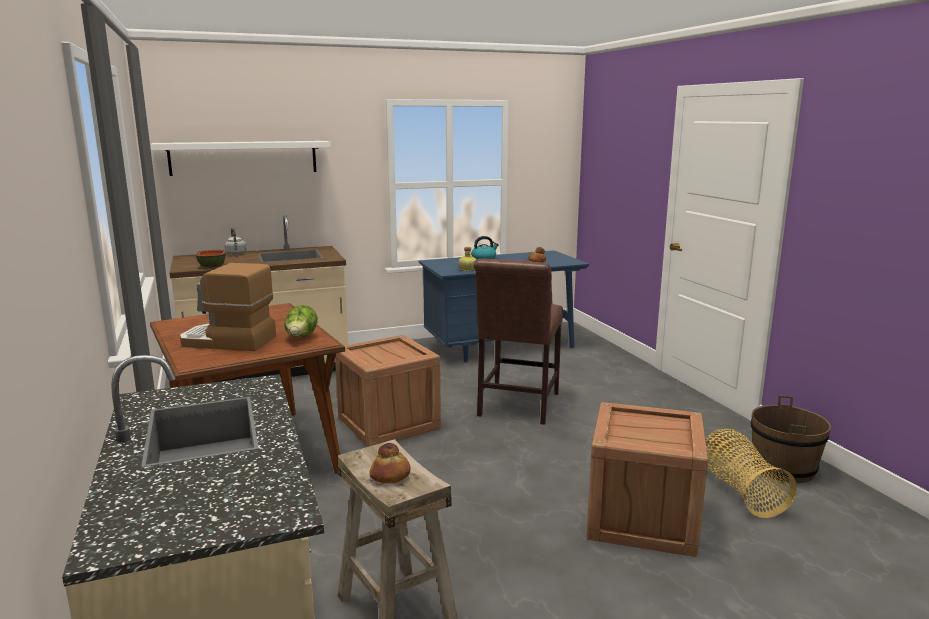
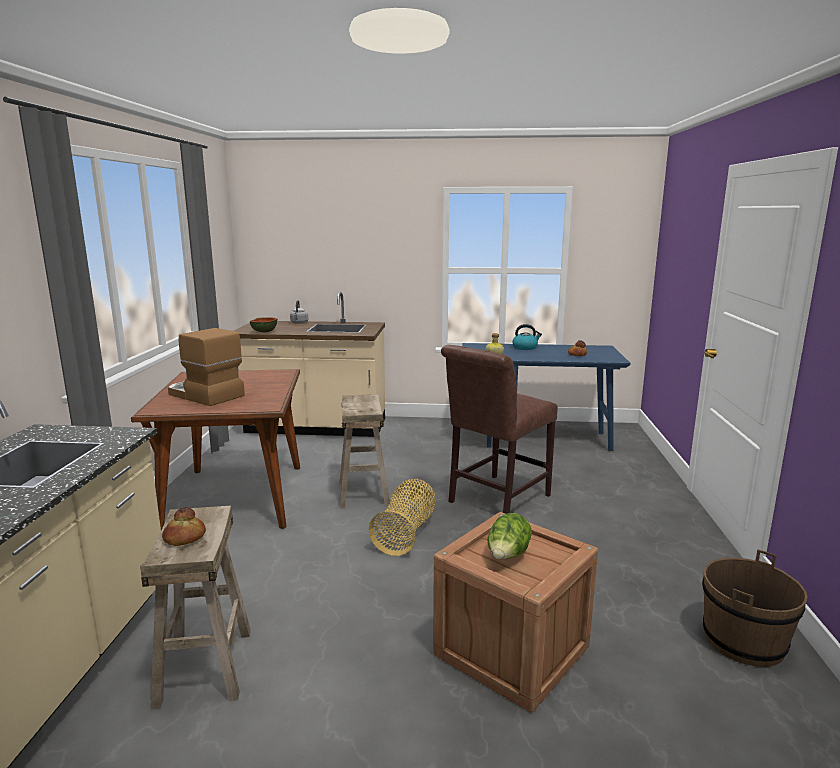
camera: 25 degrees right, 0 degrees up
(244, 157) = (314, 239): white shelf -> none
(301, 338) = (260, 400): lettuce -> lettuce (507, 557)
(388, 423) = (364, 492): crate -> beige stool
(740, 491) = (659, 653): basket -> basket (406, 533)

